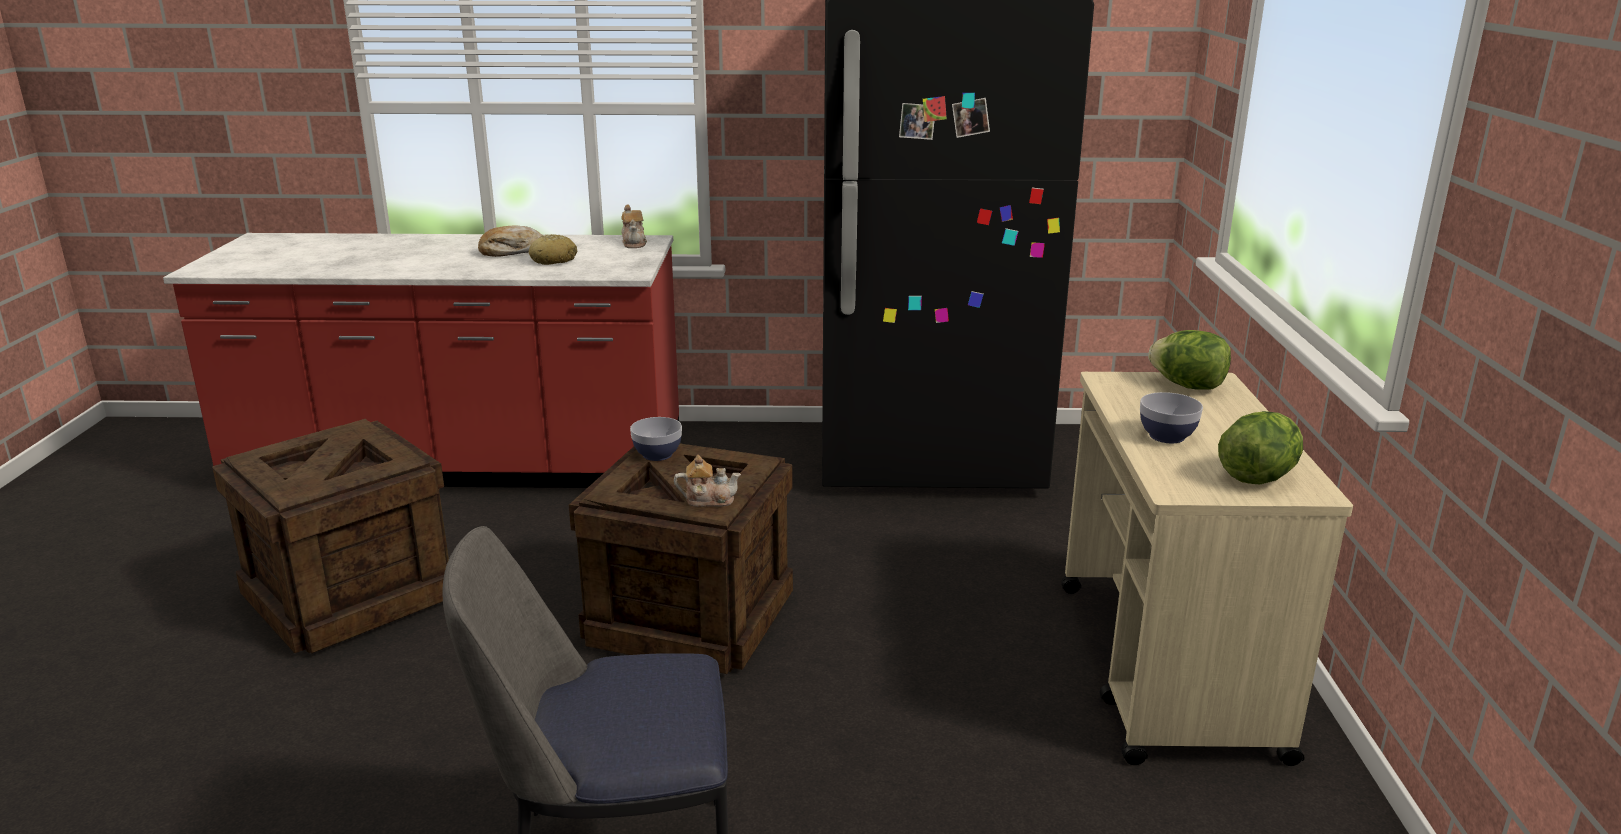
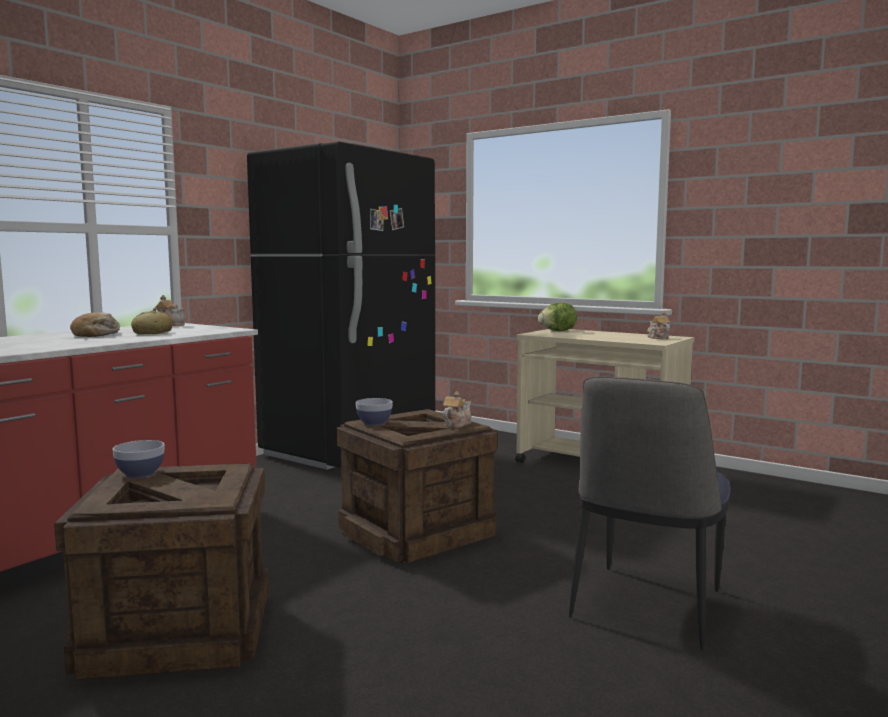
camera: 55 degrees left, 15 degrees down
(1167, 436) = (604, 337): bowl -> bowl (140, 473)
(1257, 477) = (657, 338): lettuce -> teapot

